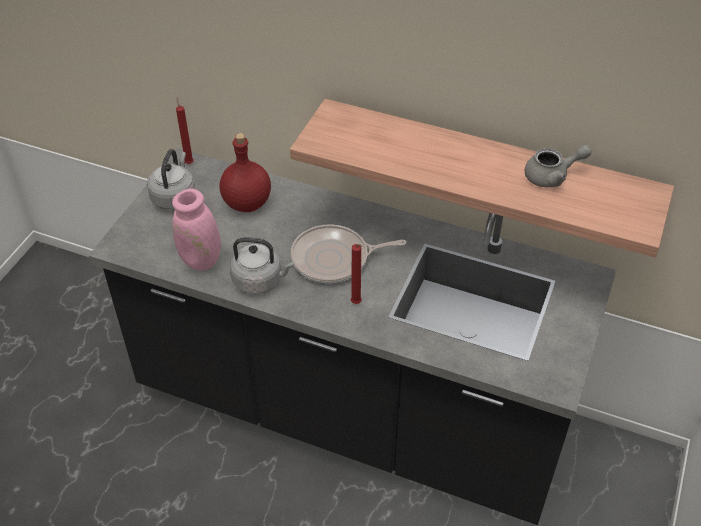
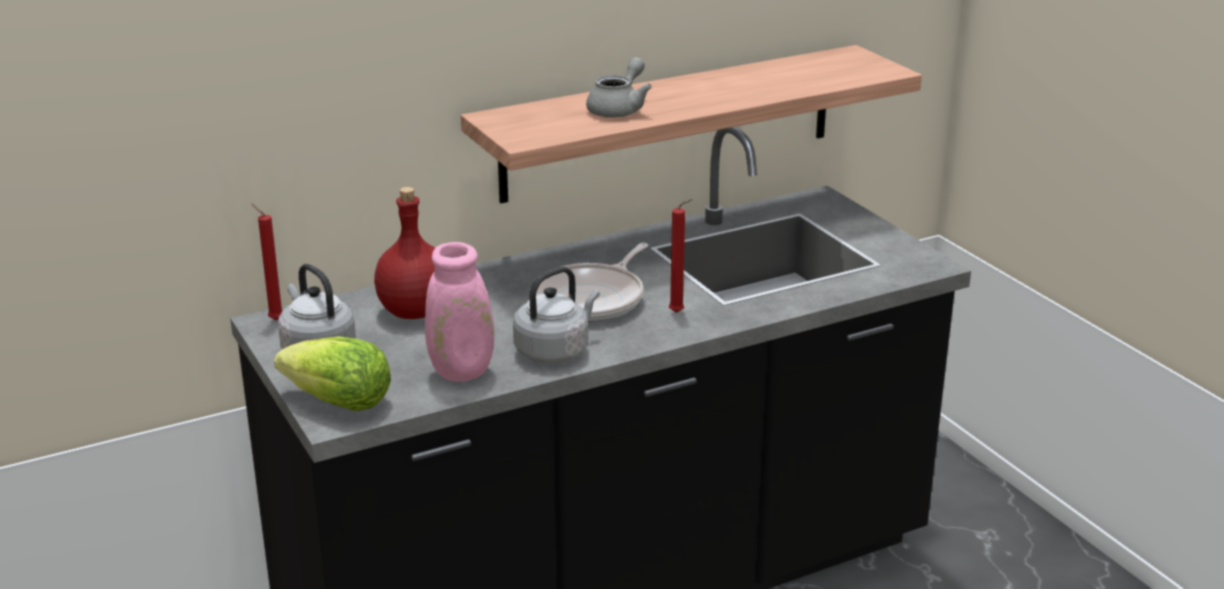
camera: 50 degrees left, 20 degrees down
(132, 239) = (339, 403): none -> lettuce
(552, 176) = (767, 74): grey teapot -> grey teapot (619, 109)

